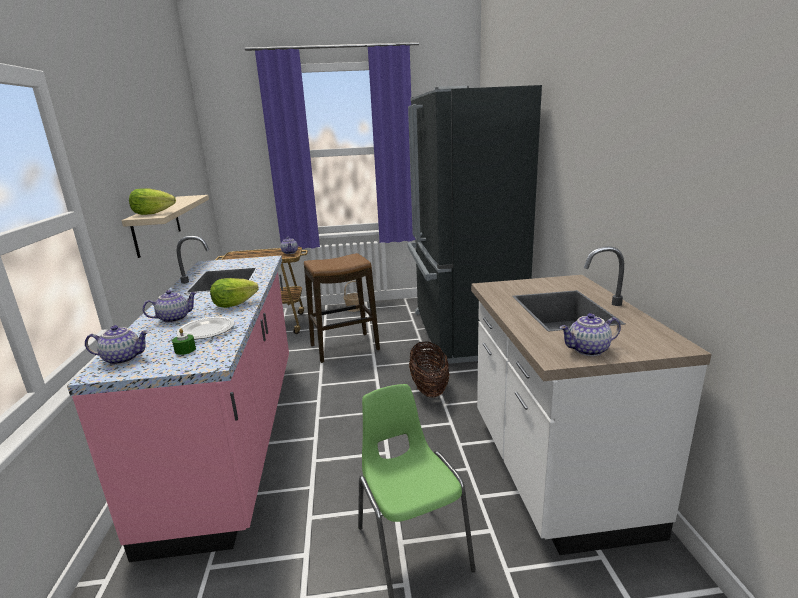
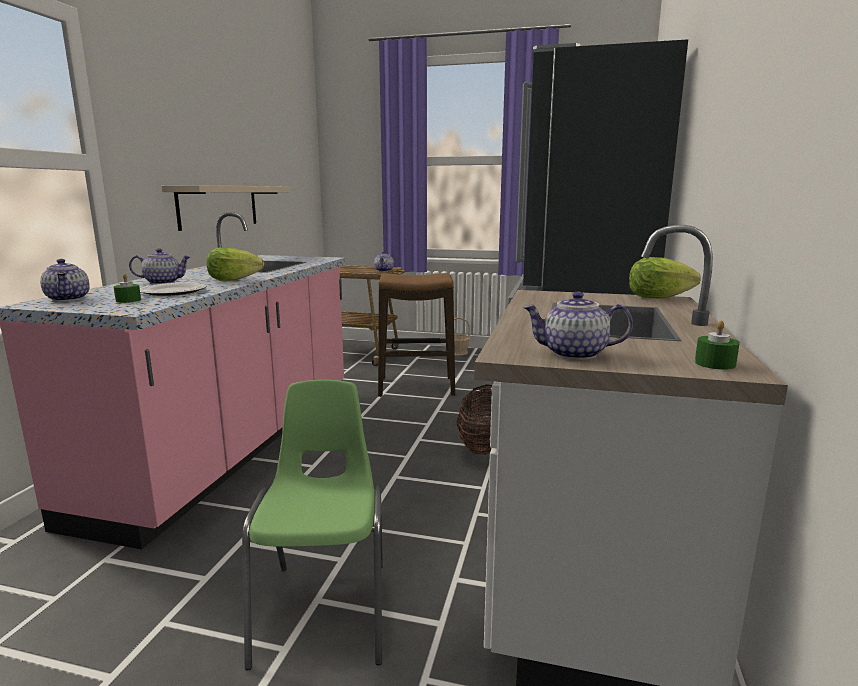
camera: 20 degrees right, 5 degrees down
(123, 358) = (69, 299): teapot -> teapot turned 45 degrees clockwise
(152, 214) = (198, 184): lettuce -> lettuce (657, 298)
(664, 343) = (715, 364): none -> green candle

